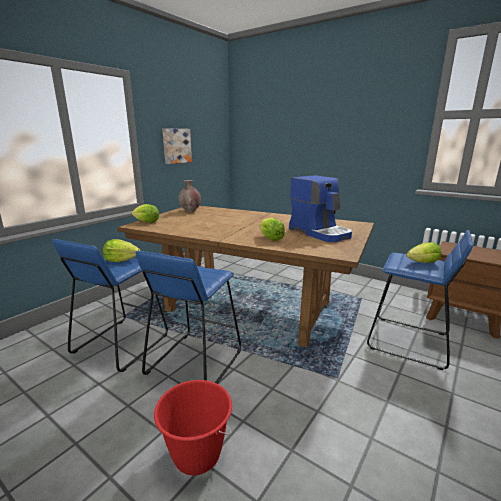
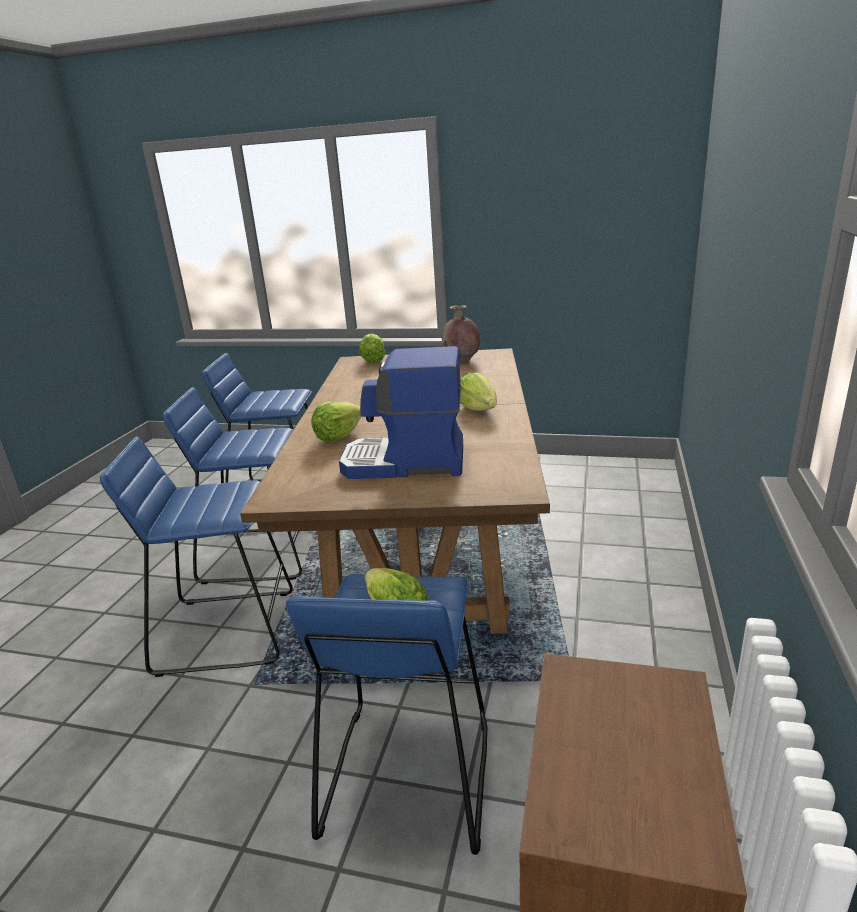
camera: 70 degrees right, 5 degrees up
(121, 260) = (281, 398): lettuce -> lettuce (479, 409)
(176, 146) = (527, 236): picture -> none
(196, 454) = (115, 604): red bucket -> none
(278, 385) = (226, 630): none -> blue stool
(320, 232) = (405, 463): coffee machine -> coffee machine turned 60 degrees clockwise

